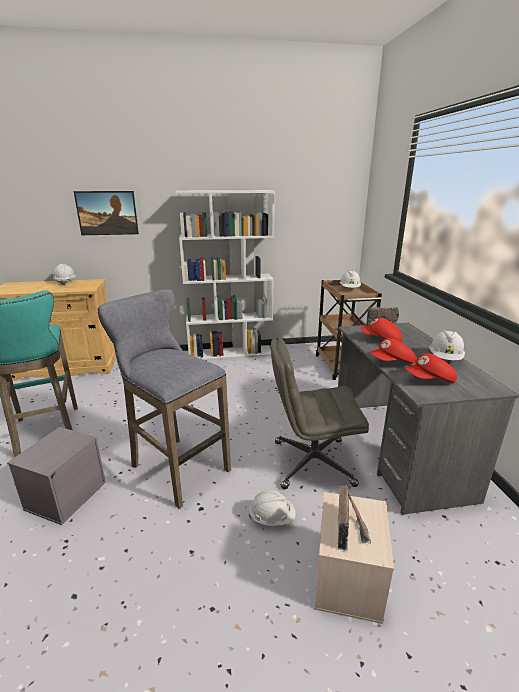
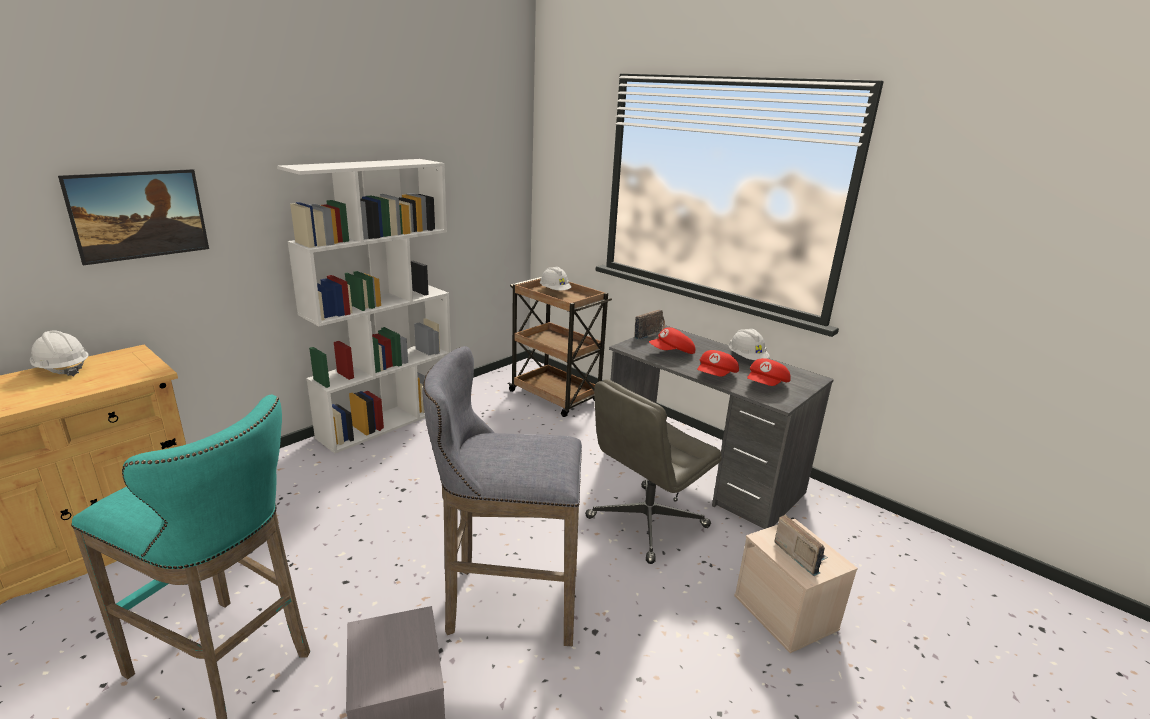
camera: 40 degrees left, 0 degrees up
(272, 518) = (673, 598): white hard hat -> none

